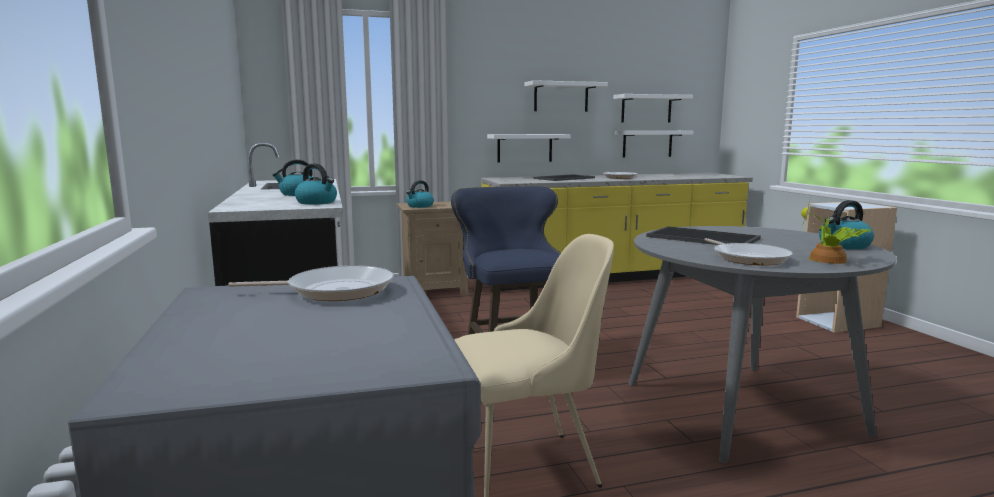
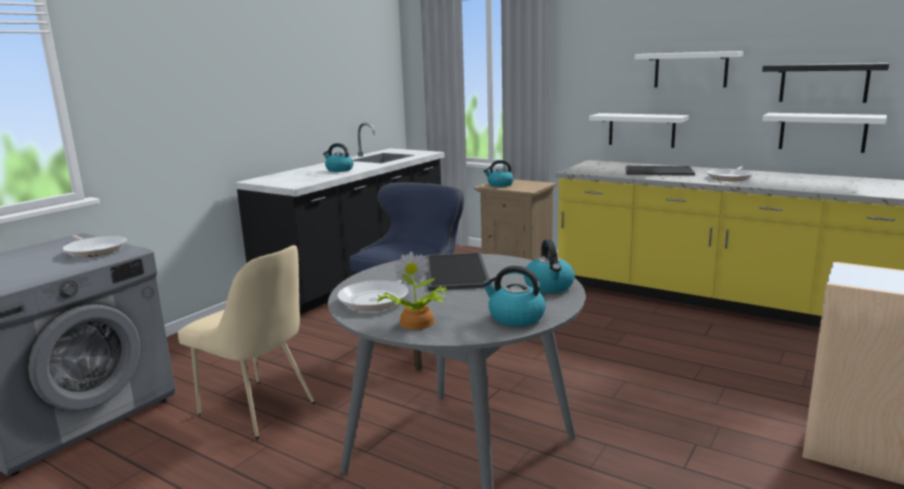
camera: 50 degrees right, 5 degrees up
(317, 202) = (307, 181): kettle -> kettle (549, 286)
(646, 109) = (823, 83): white shelf -> black shelf

